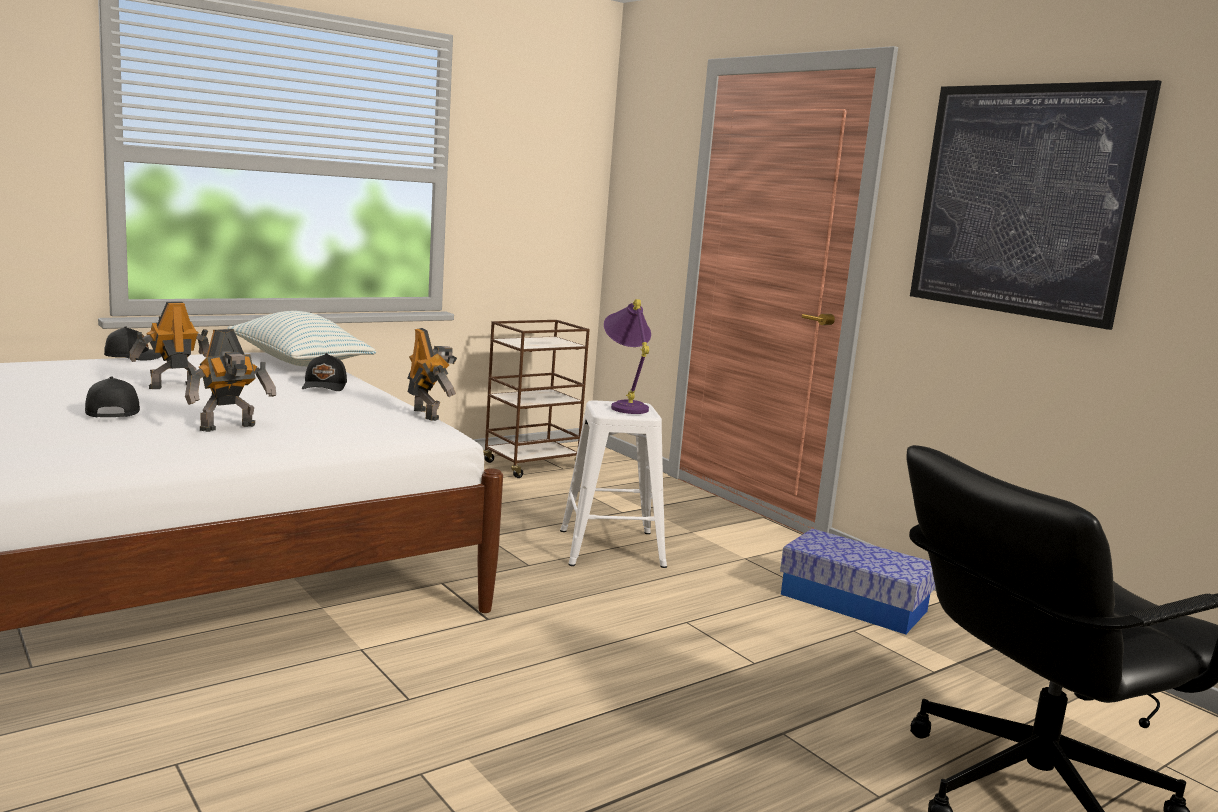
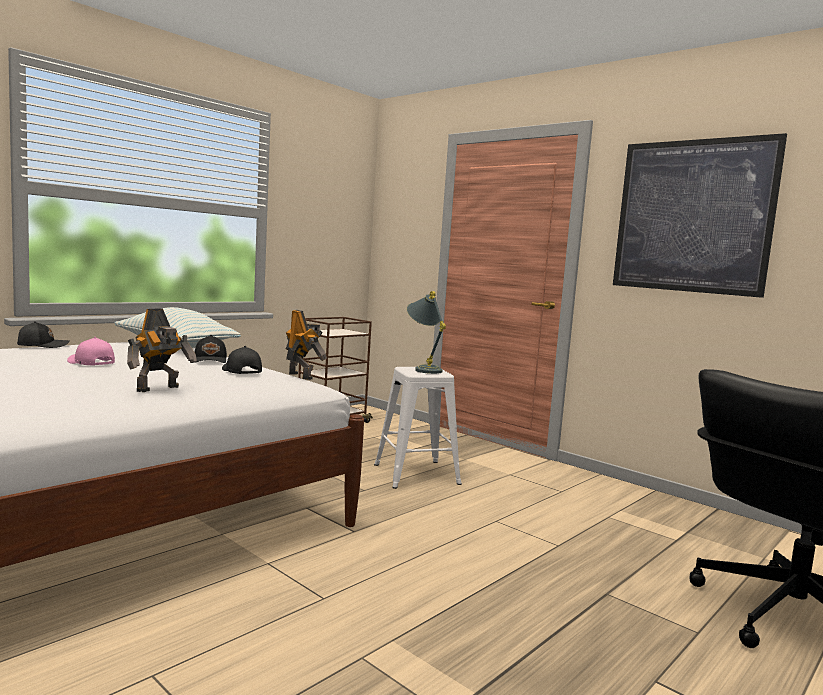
camera: 10 degrees left, 5 degrees down
(112, 412) = (53, 381): black cap -> black cap (241, 371)
(173, 386) = (90, 363): toy robot -> pink cap
(625, 406) = (423, 369): purple table lamp -> grey table lamp
(853, 602) = (597, 498): storage box -> none

